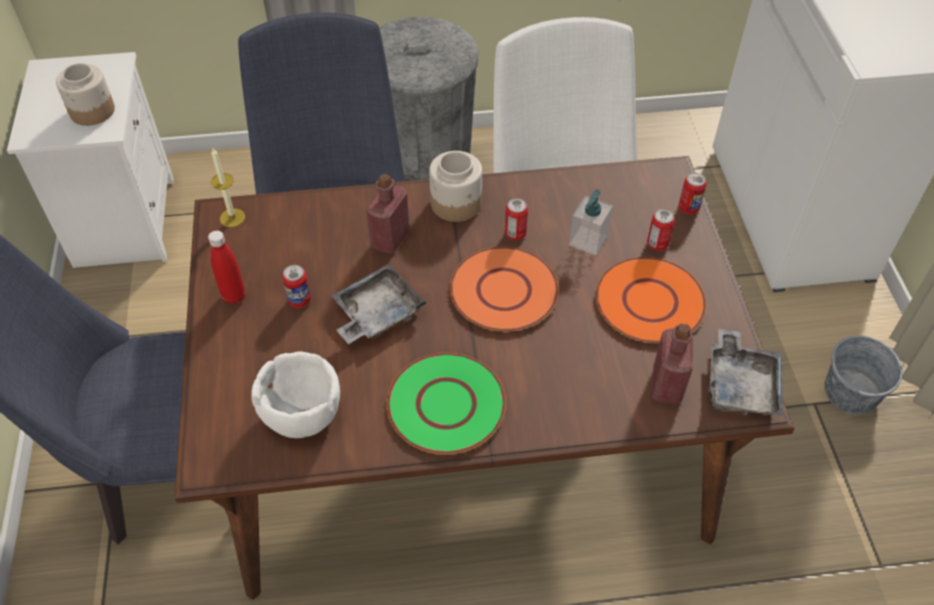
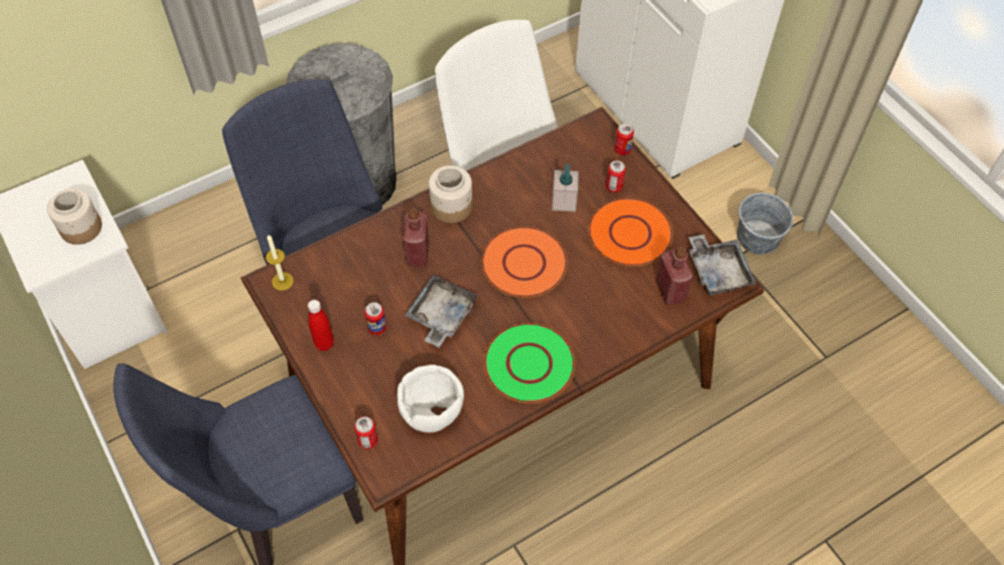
camera: 25 degrees left, 5 degrees up
(515, 233) = (508, 215): can -> can (368, 440)

